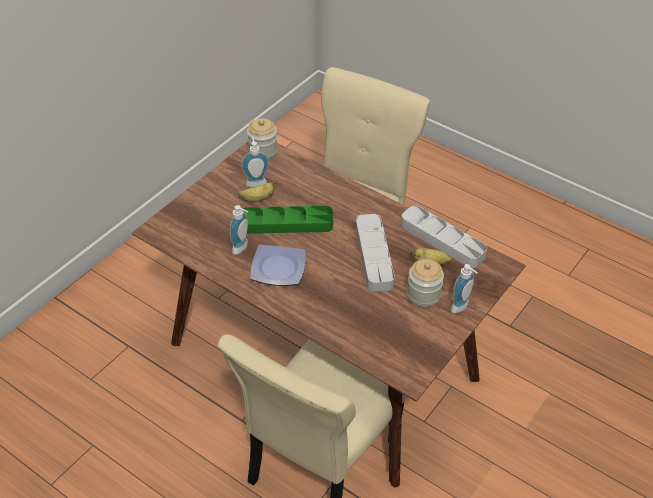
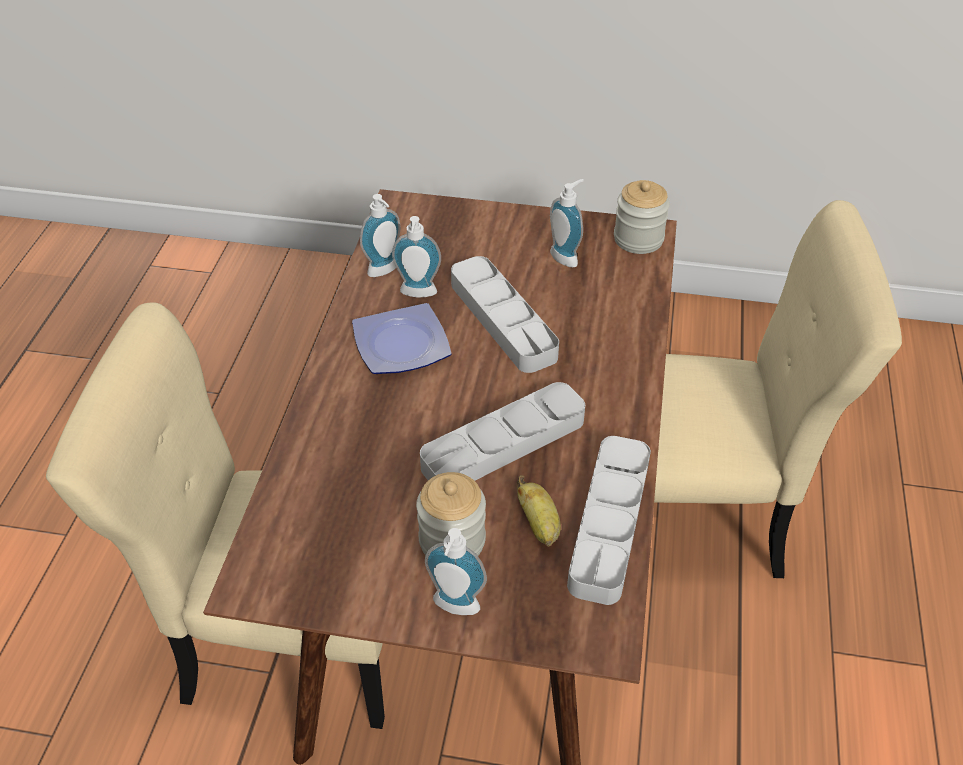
camera: 65 degrees right, 0 degrees up
(212, 254) = (385, 271): none -> soap dispenser
(258, 199) = (532, 272): banana -> none
(286, 224) = (502, 319): green tray -> grey tray

